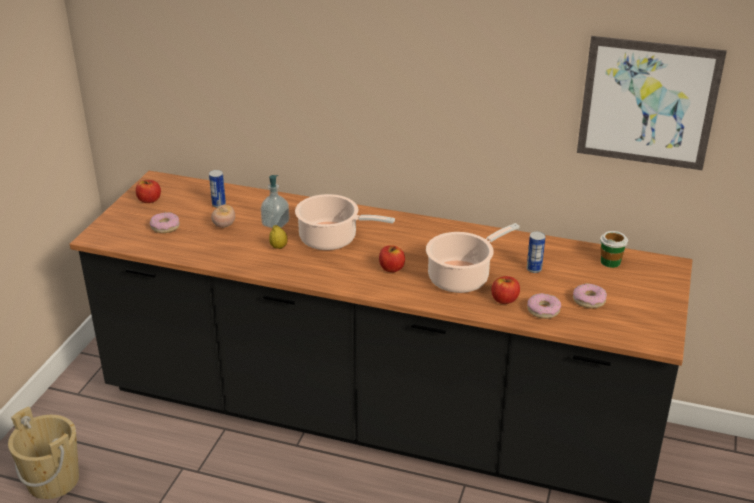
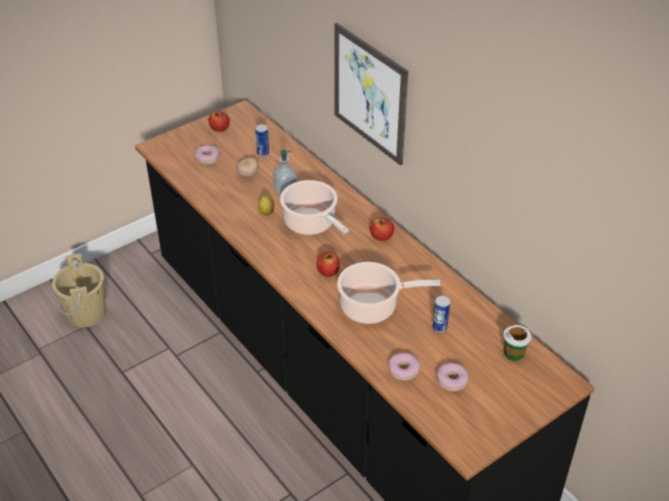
camera: 35 degrees right, 10 degrees up
(504, 300) = (383, 344): apple -> apple (381, 236)
(648, 103) = (576, 225): picture -> picture (369, 93)

